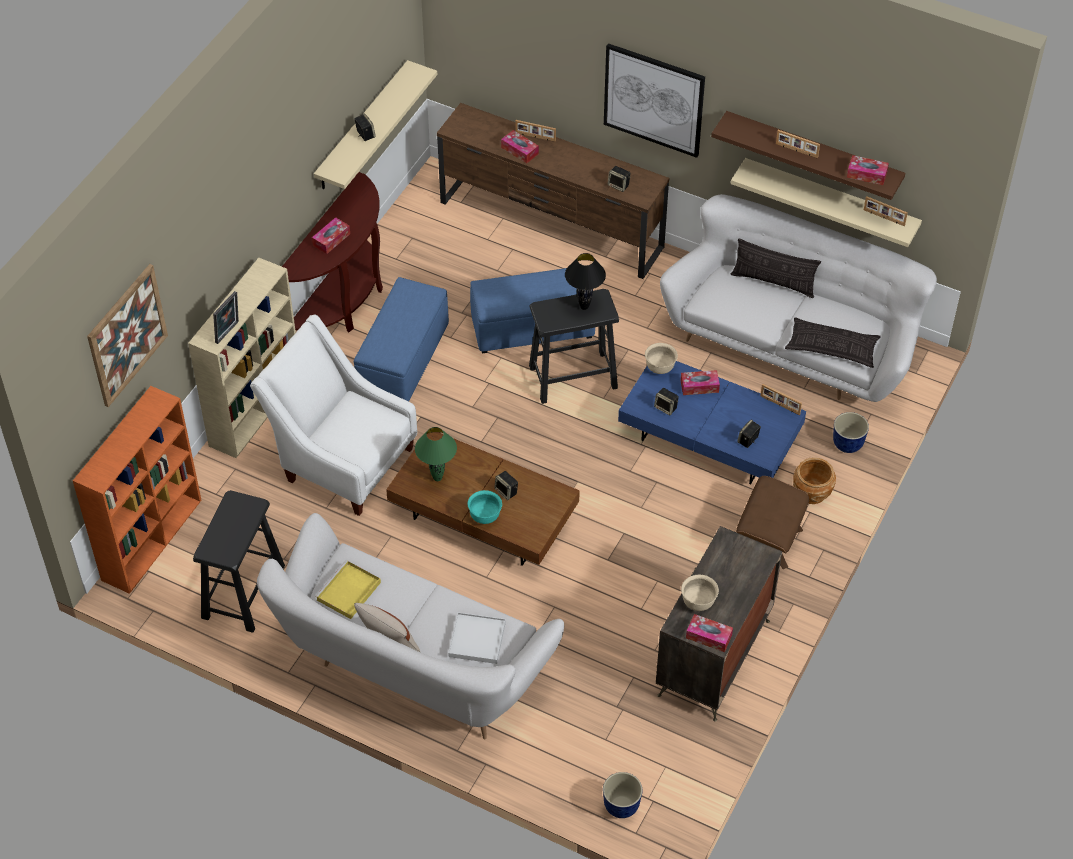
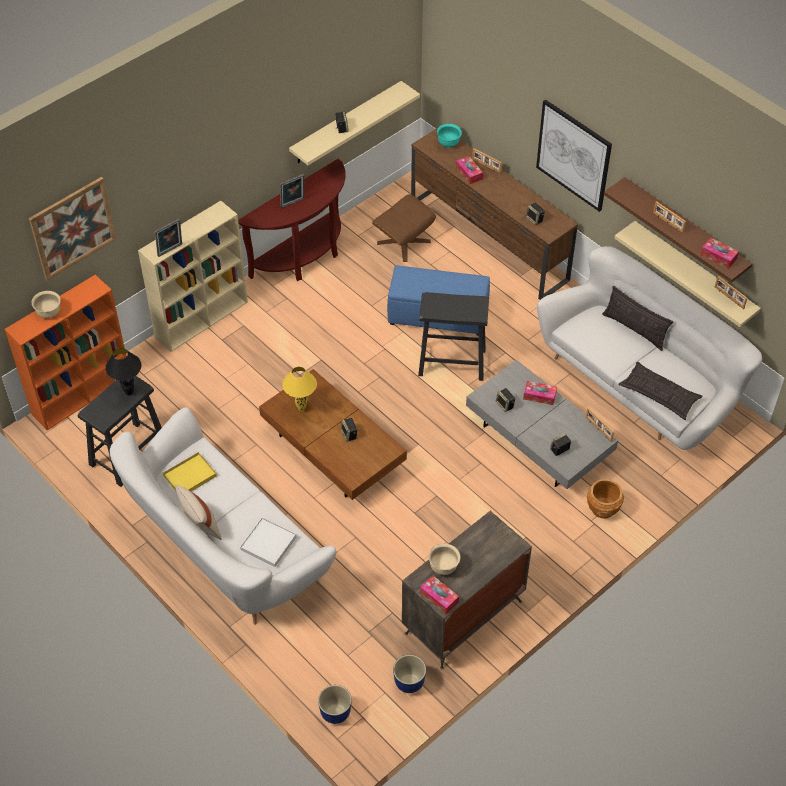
camera: 20 degrees right, 0 degrees up
(331, 239) = (293, 204): tissue box -> picture frame
(342, 460) = (247, 376): white armchair -> none
(403, 361) = (327, 314): blue ottoman -> none
(437, 478) = (301, 409): green table lamp -> yellow table lamp
(485, 516) = (323, 449): turquoise bowl -> turquoise bowl (448, 143)
(584, 306) = (463, 306): black table lamp -> black table lamp (129, 392)
(660, 368) = (514, 372): beige bowl -> beige bowl (49, 313)
(710, 438) = (539, 441): blue coffee table -> grey coffee table
(768, 540) = (550, 536): brown ottoman -> brown ottoman (403, 242)
(847, 444) = (649, 477): planter -> planter (409, 682)

